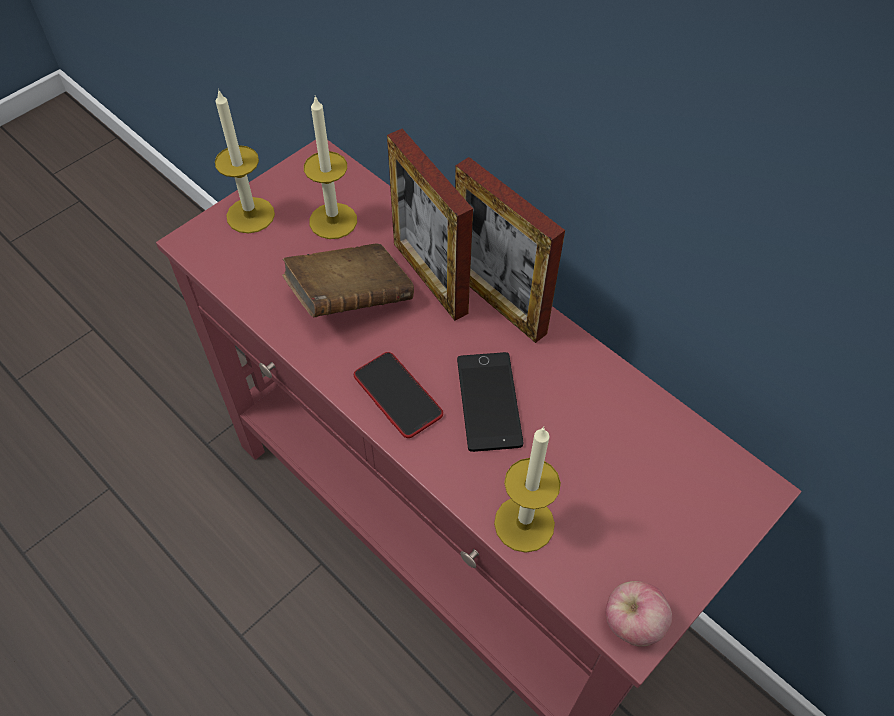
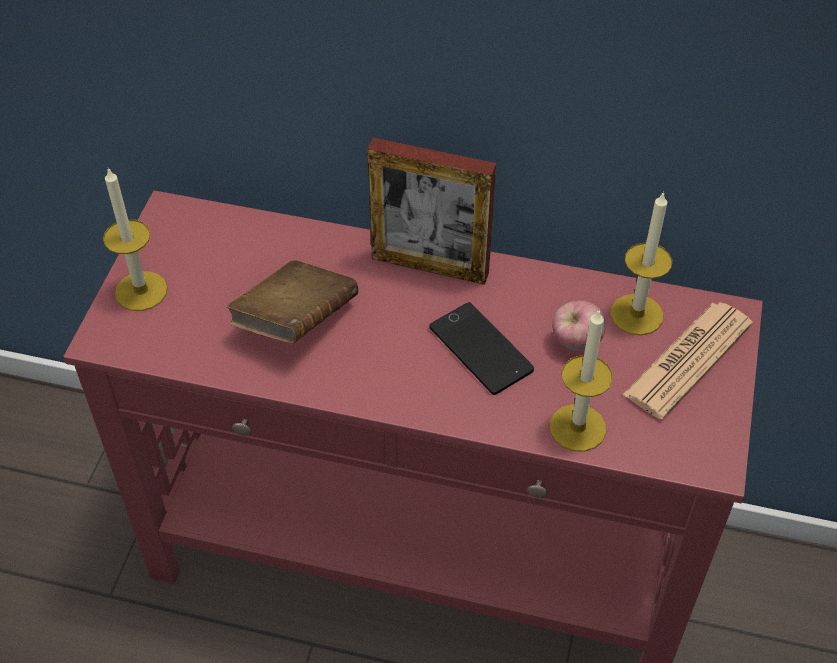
camera: 30 degrees left, 5 degrees down
(333, 221) = (226, 262): candle -> candle (636, 314)
(398, 395) = (400, 380): phone -> none
(430, 278) = (354, 272): picture frame -> none
(632, 623) = (709, 457): apple -> apple (576, 342)
(680, 513) = (688, 360): none -> newspaper

